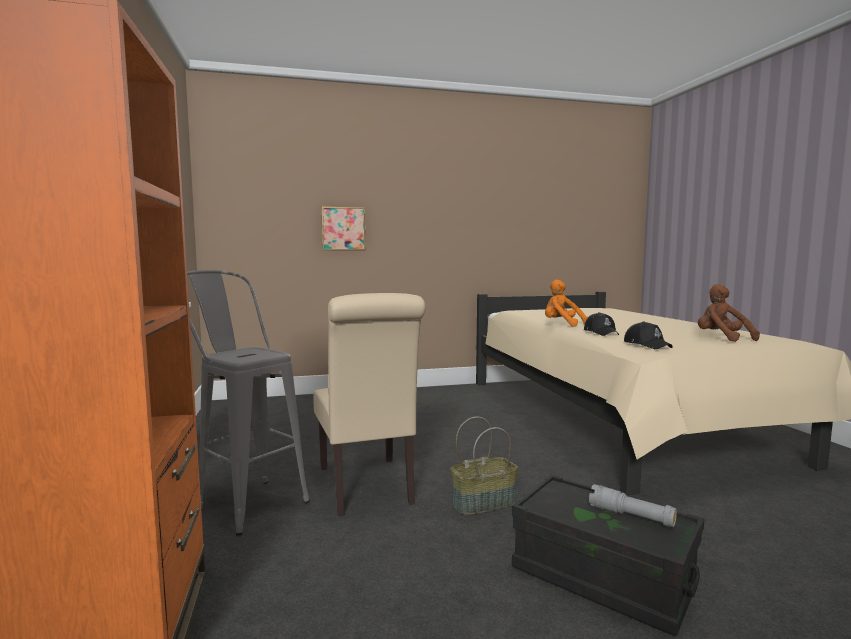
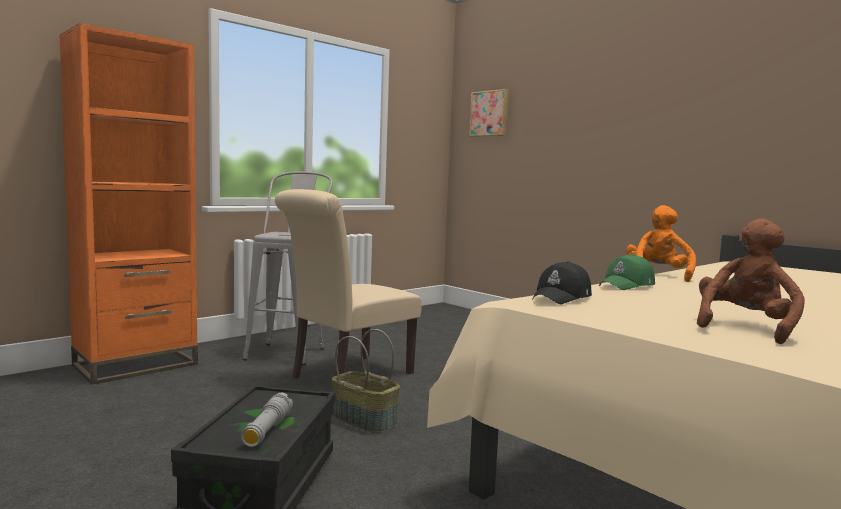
camera: 60 degrees right, 0 degrees up
(343, 229) = (562, 141): picture -> picture (490, 113)
(601, 332) = (627, 285): black cap -> green cap

